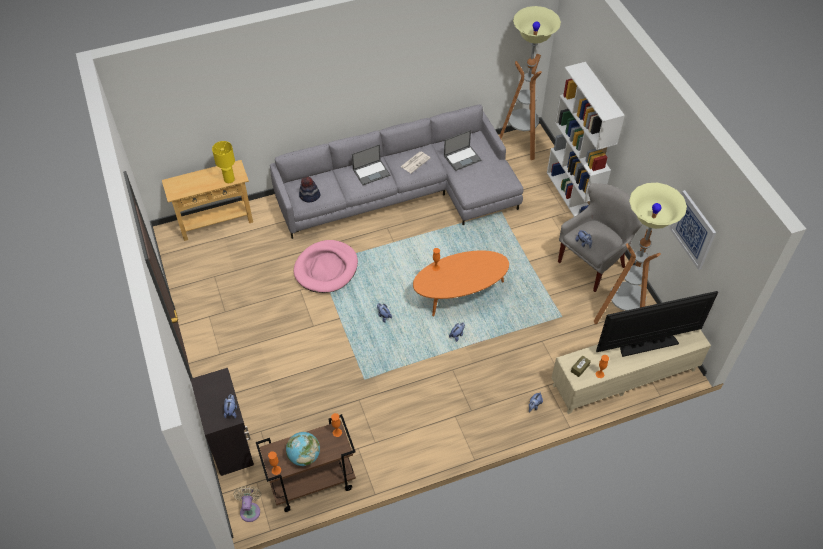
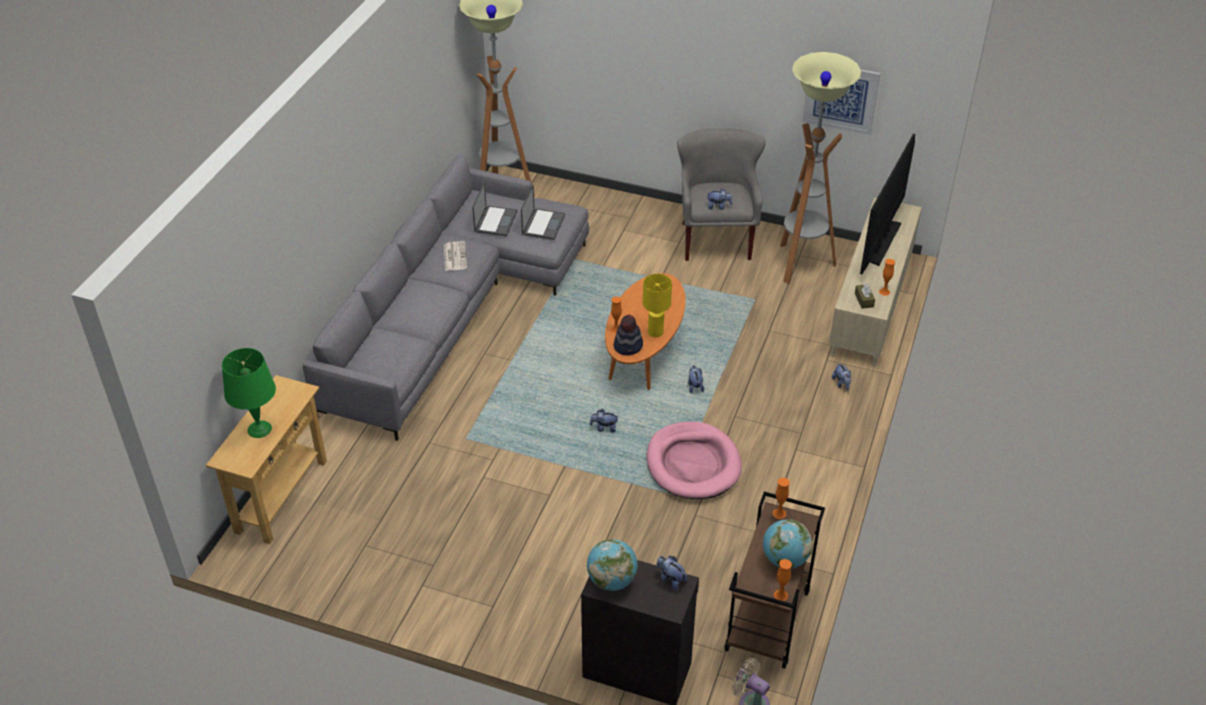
camera: 50 degrees left, 10 degrees down
(200, 180) = (259, 429): none -> green table lamp
(210, 385) = (612, 580): none -> globe
(229, 179) = (294, 402): yellow table lamp -> yellow table lamp (655, 332)
(309, 196) = (391, 364): hat -> hat (628, 346)
(326, 268) = (480, 436): pink dog bed -> pink dog bed (693, 464)
(371, 172) = (423, 296): laptop -> laptop (543, 224)
(572, 196) = (615, 200): white bookcase -> none

